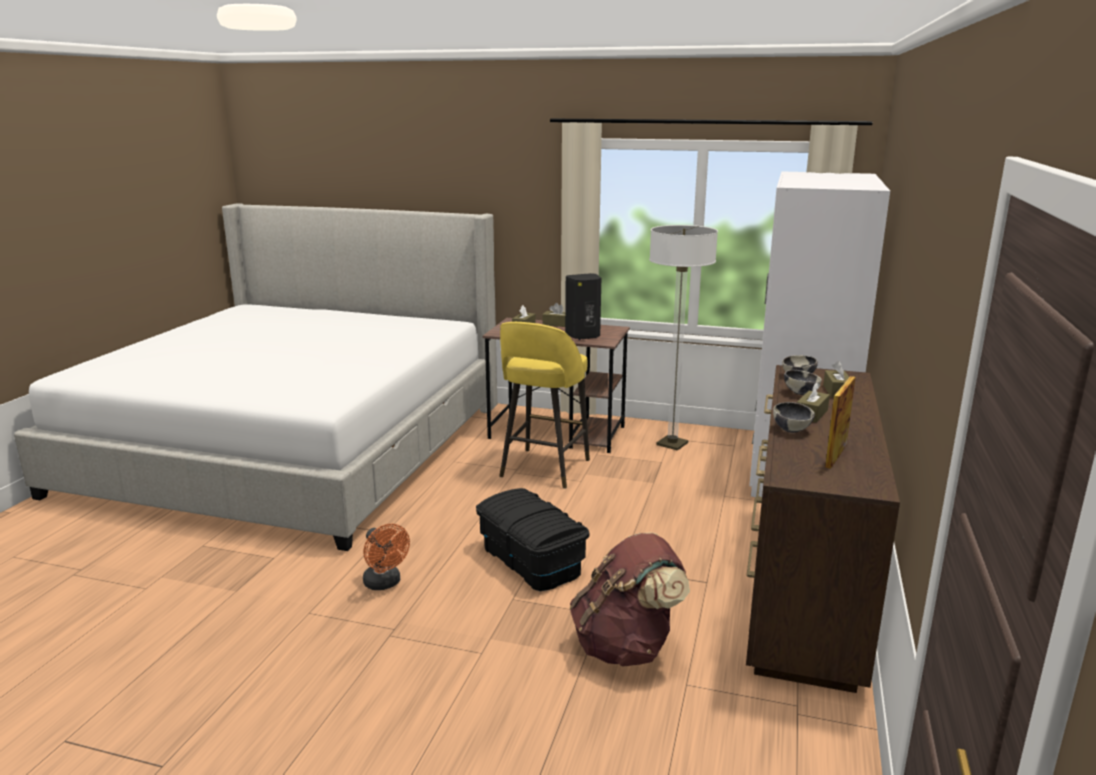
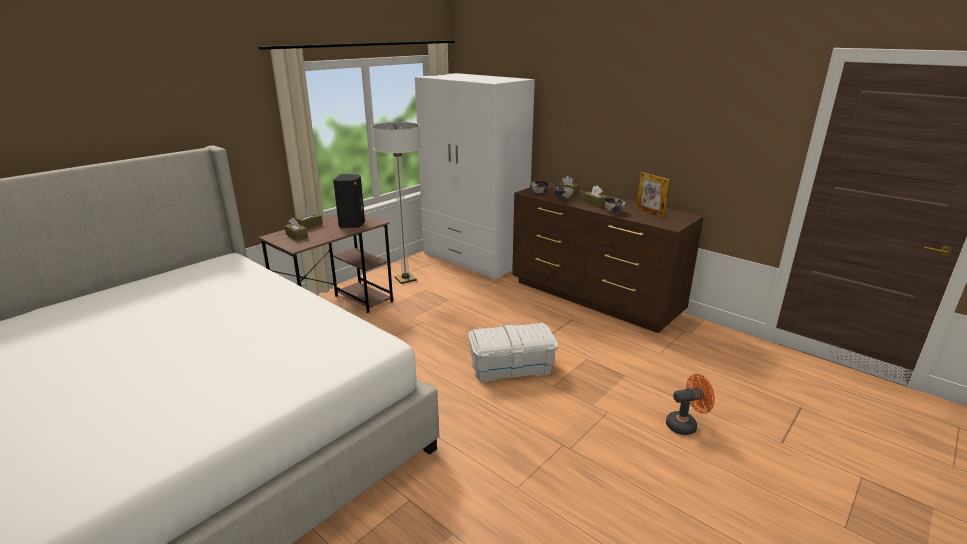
camera: 65 degrees left, 5 degrees up
(385, 584) = (499, 438): orange fan -> orange fan (685, 425)
(531, 560) = (511, 367): black storage box -> white storage box
(543, 469) = (389, 331): yellow stool -> none
(626, 647) = (622, 360): brown backpack -> none

